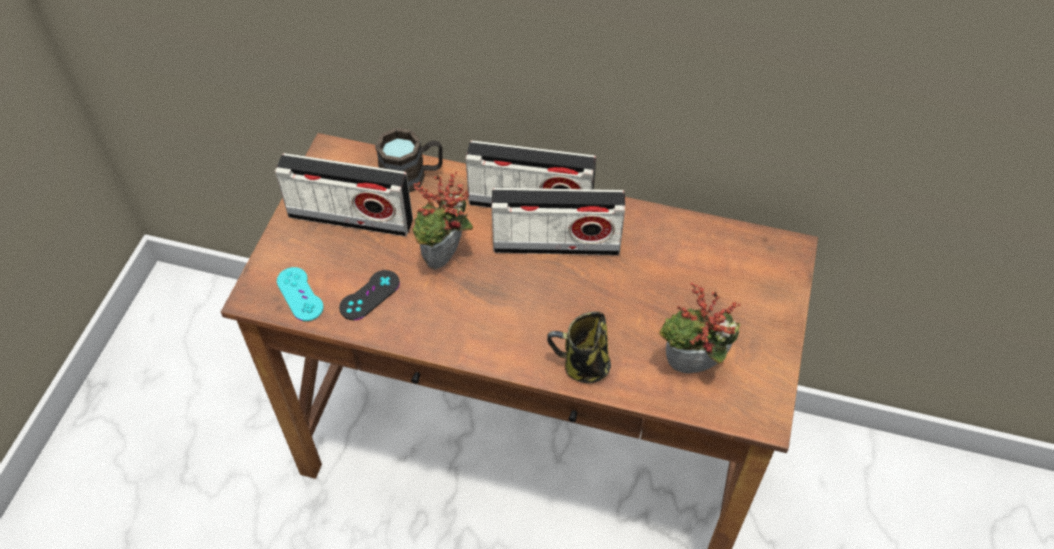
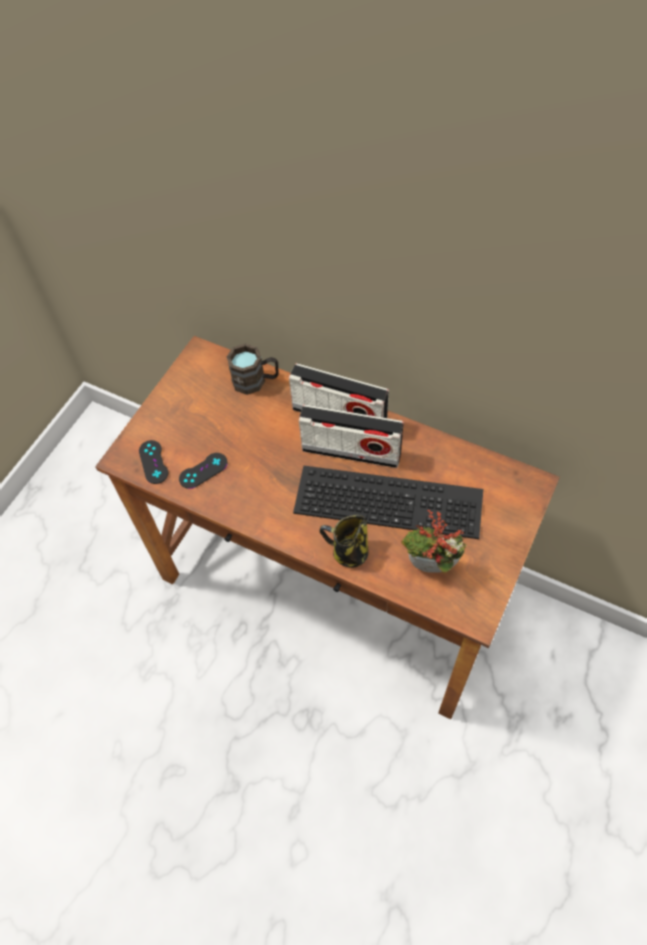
camera: 15 degrees right, 5 degrees up
(300, 294) = (153, 462): turquoise game controller -> black game controller
(350, 218) = (203, 407): radio -> none
(446, 260) = (265, 452): potted plant -> none
(620, 293) = (391, 499): none -> keyboard

